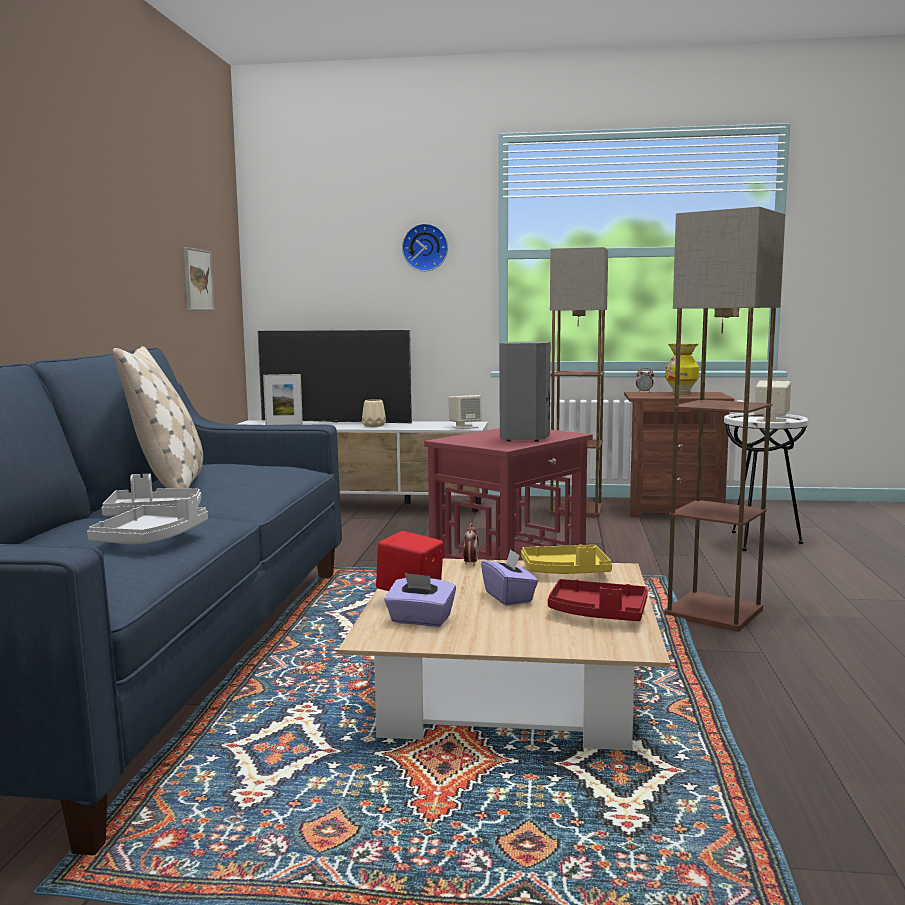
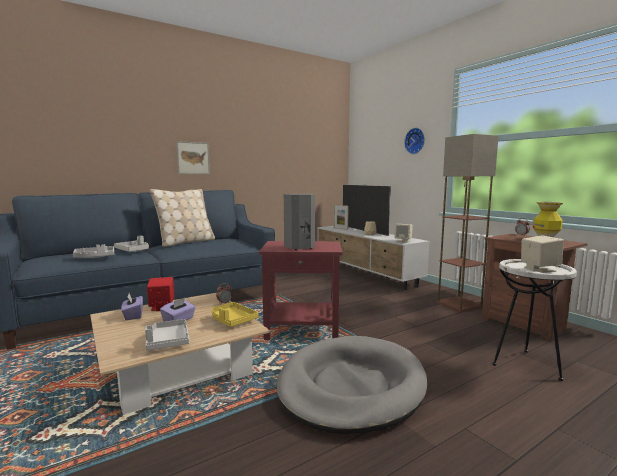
camera: 50 degrees right, 0 degrees up
(198, 280) = (306, 162): picture -> picture (193, 158)
(598, 614) = (168, 341): red tray -> grey tray
(715, 613) = (351, 386): floor lamp -> grey dog bed

